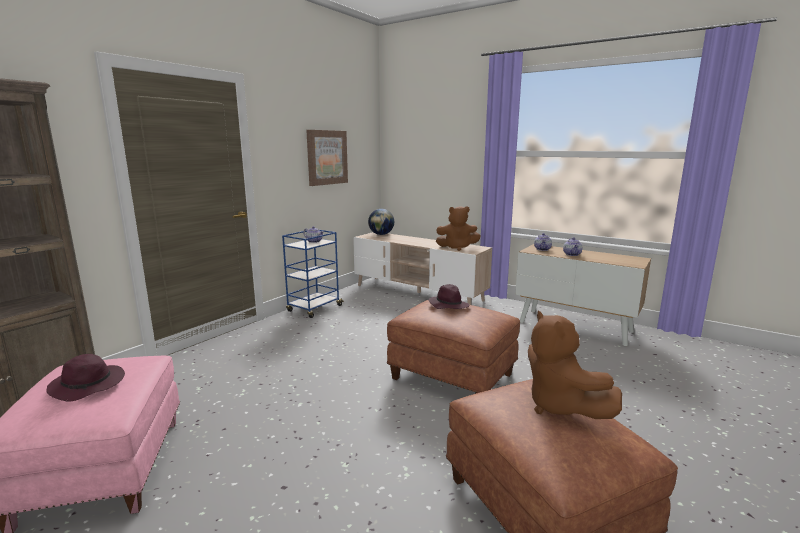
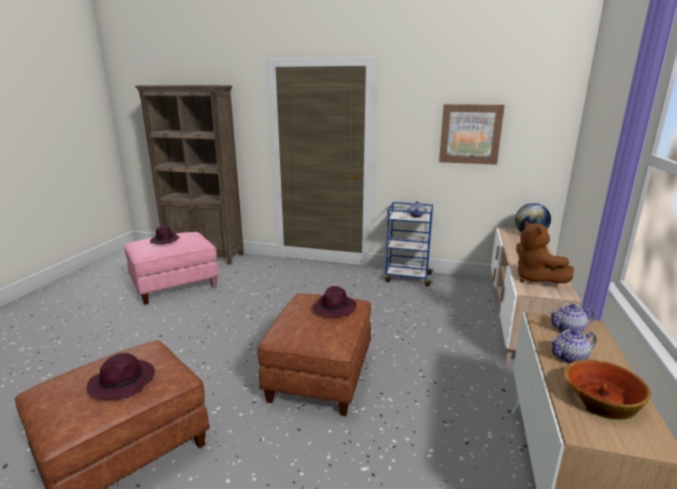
camera: 70 degrees right, 5 degrees up
(560, 406) = (123, 382): brown plush toy -> purple hat
(608, 258) = (601, 398): none -> bowl

